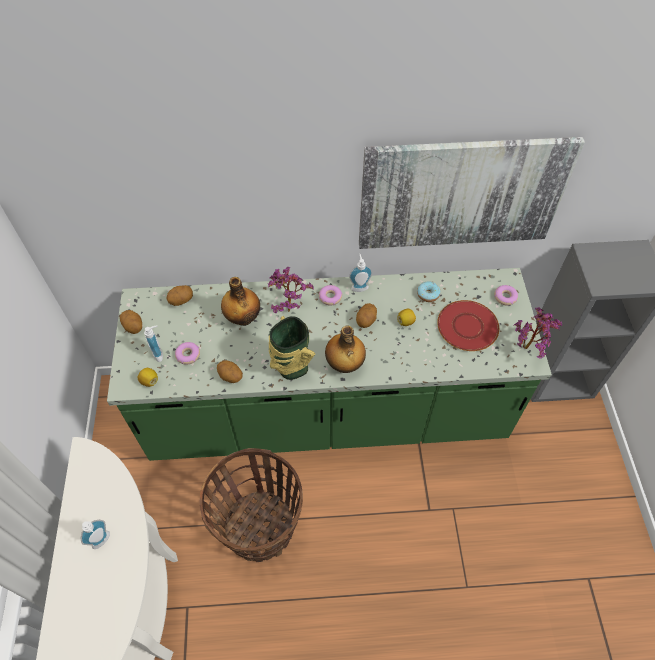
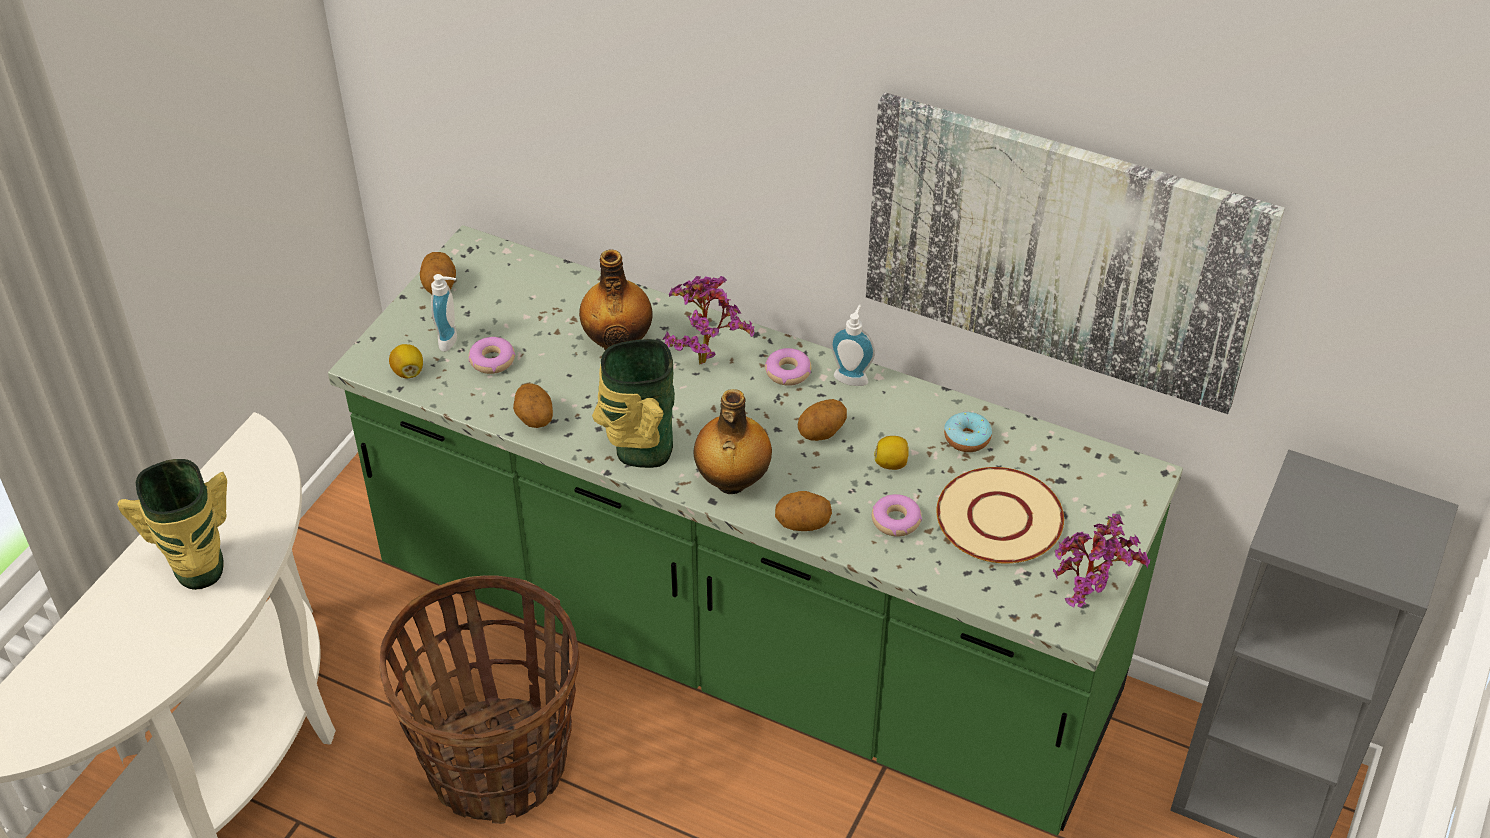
camera: 30 degrees right, 10 degrees down
(103, 541) = (198, 570): soap dispenser -> vase
(181, 300) = (539, 278): potato -> potato (803, 524)
(467, 327) = (998, 518): red plate -> beige plate
(505, 297) = (1111, 503): donut -> donut (896, 521)

